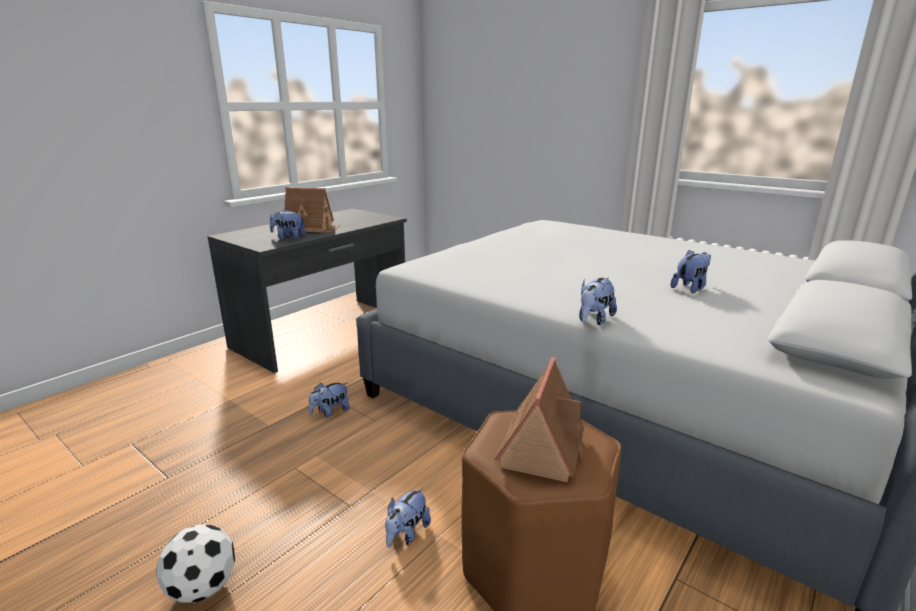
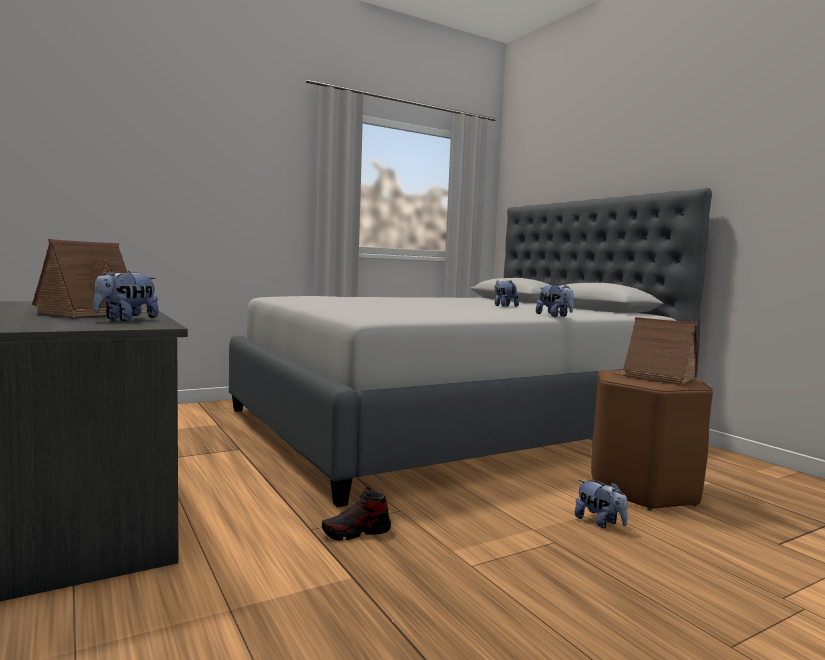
camera: 70 degrees left, 15 degrees down
(202, 587) = (678, 636): football -> none
(330, 412) = (356, 532): plush toy -> shoe

